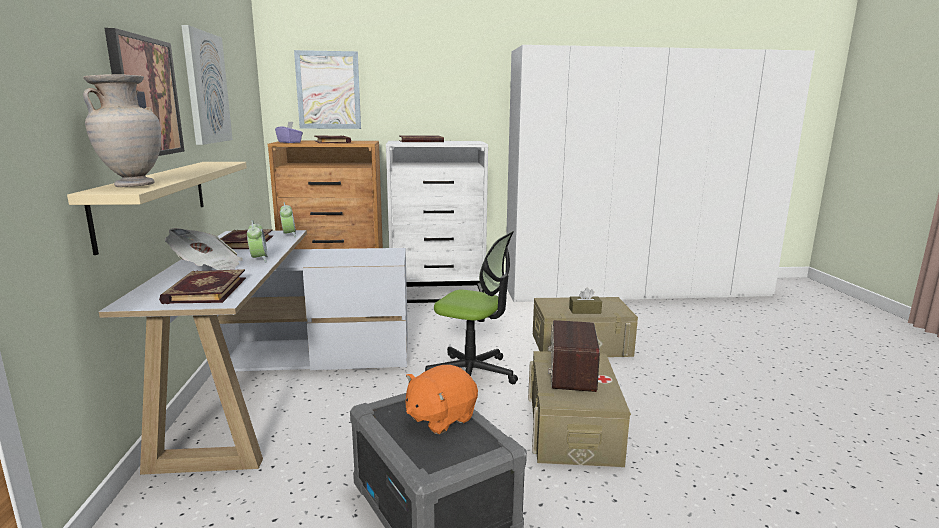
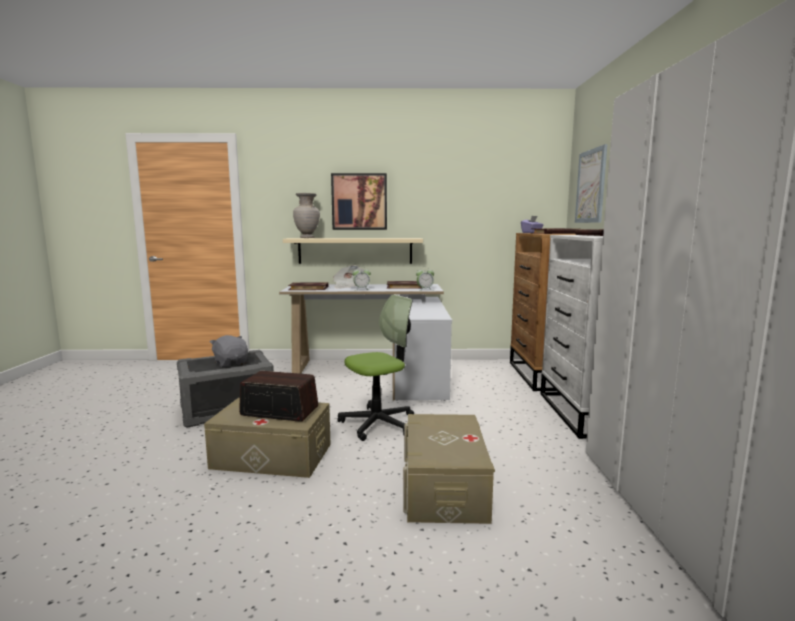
camera: 95 degrees right, 5 degrees down
(206, 88) = (441, 194): picture -> none
(440, 418) = (231, 363): orange plush toy -> grey plush toy
(472, 374) = (378, 424): office chair -> office chair turned 150 degrees counterclockwise
(585, 311) = (429, 436): brown tissue box -> none

